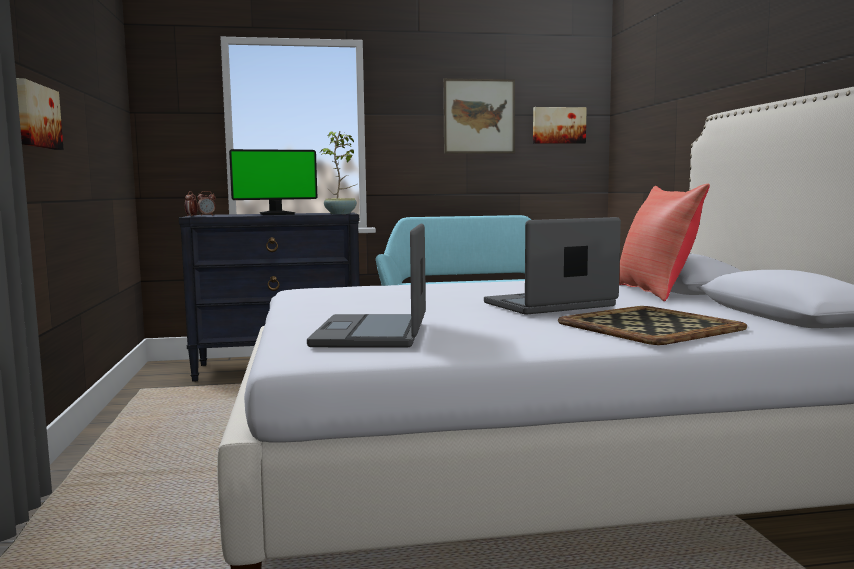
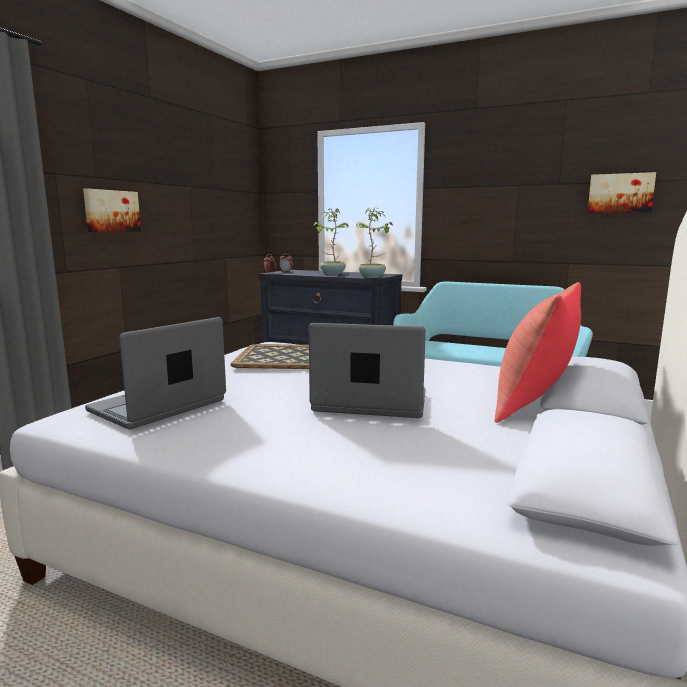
camera: 35 degrees right, 5 degrees up
(277, 214) = (332, 274): monitor -> potted plant
(479, 116) = (530, 186): picture -> none
(649, 325) = (370, 457): tray -> tray (283, 357)

